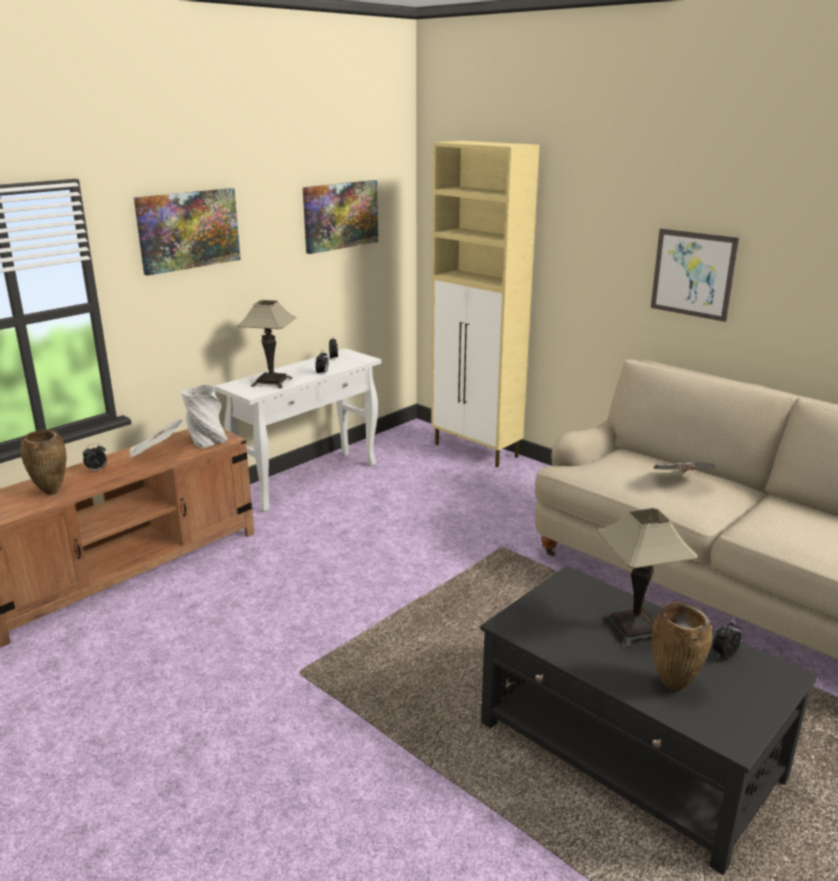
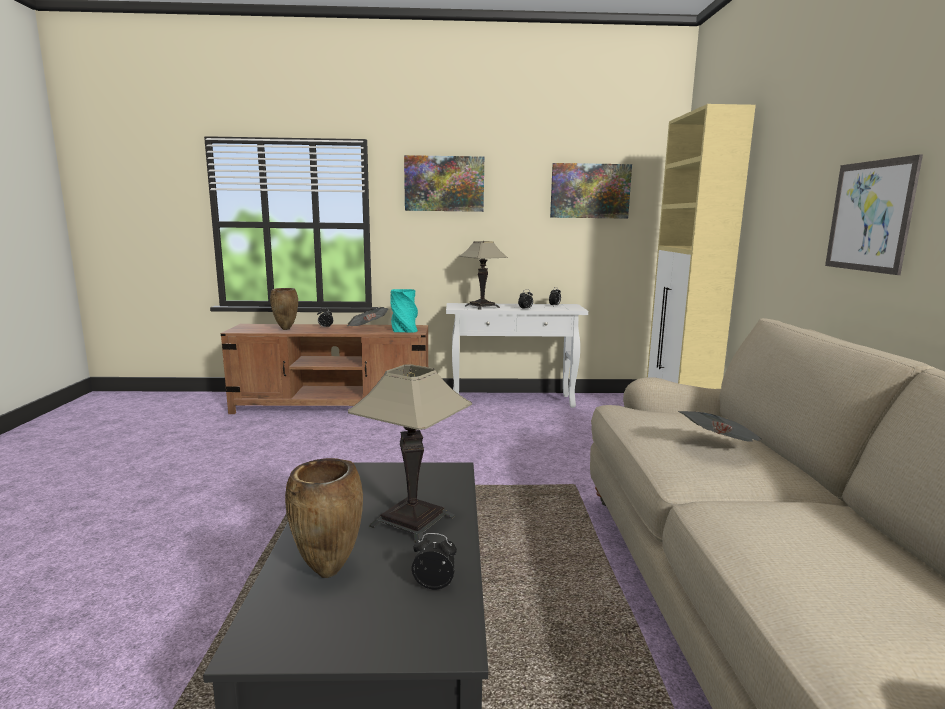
camera: 45 degrees right, 10 degrees down
(207, 441) = (404, 330): grey vase -> turquoise vase

